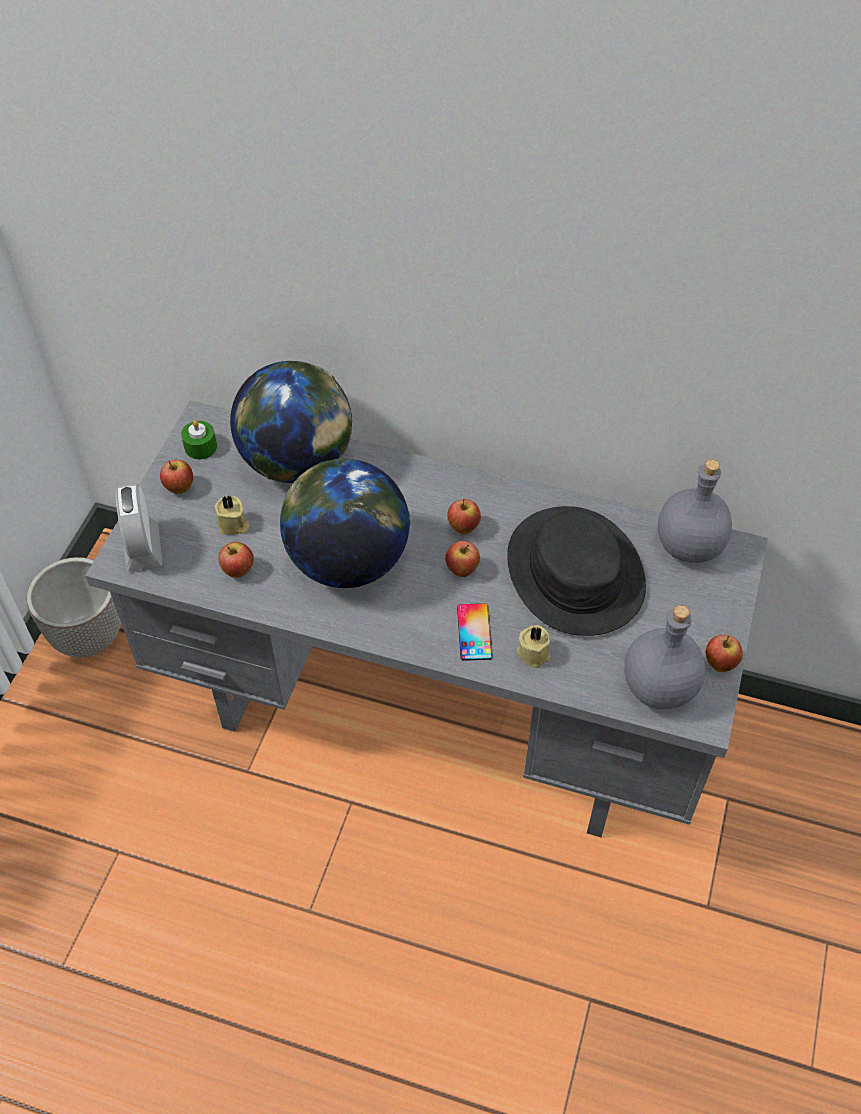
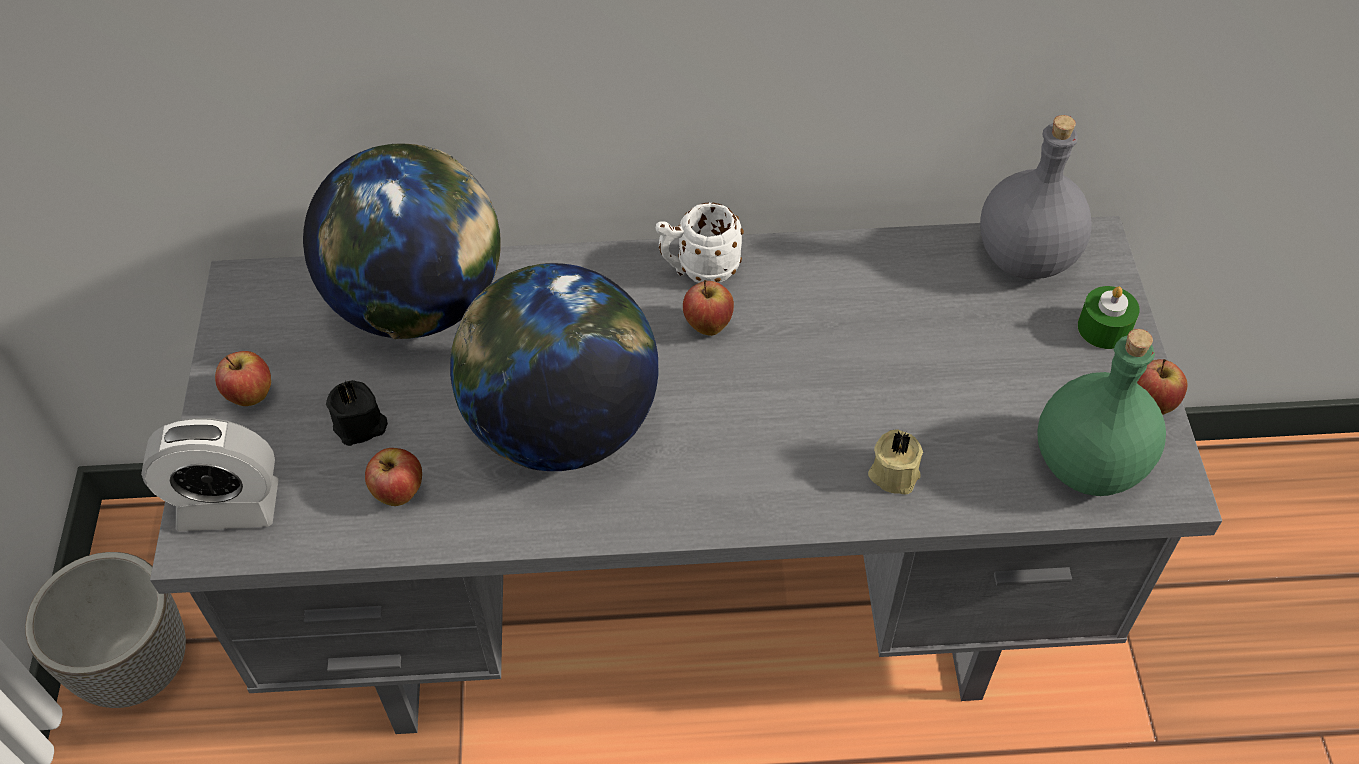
camera: 20 degrees left, 0 degrees up
(142, 547) = (229, 505): alarm clock -> alarm clock turned 60 degrees counterclockwise
(200, 447) = (258, 325): green candle -> green candle (1104, 328)
(233, 525) = (361, 426): beige candle -> black candle
(462, 570) = (735, 387): apple -> none
(474, 491) = (698, 270): none -> white mug
(474, 632) = (795, 470): phone -> none
(574, 572) = (893, 340): black hat -> none
(660, 687) = (1090, 464): grey bottle -> green bottle

